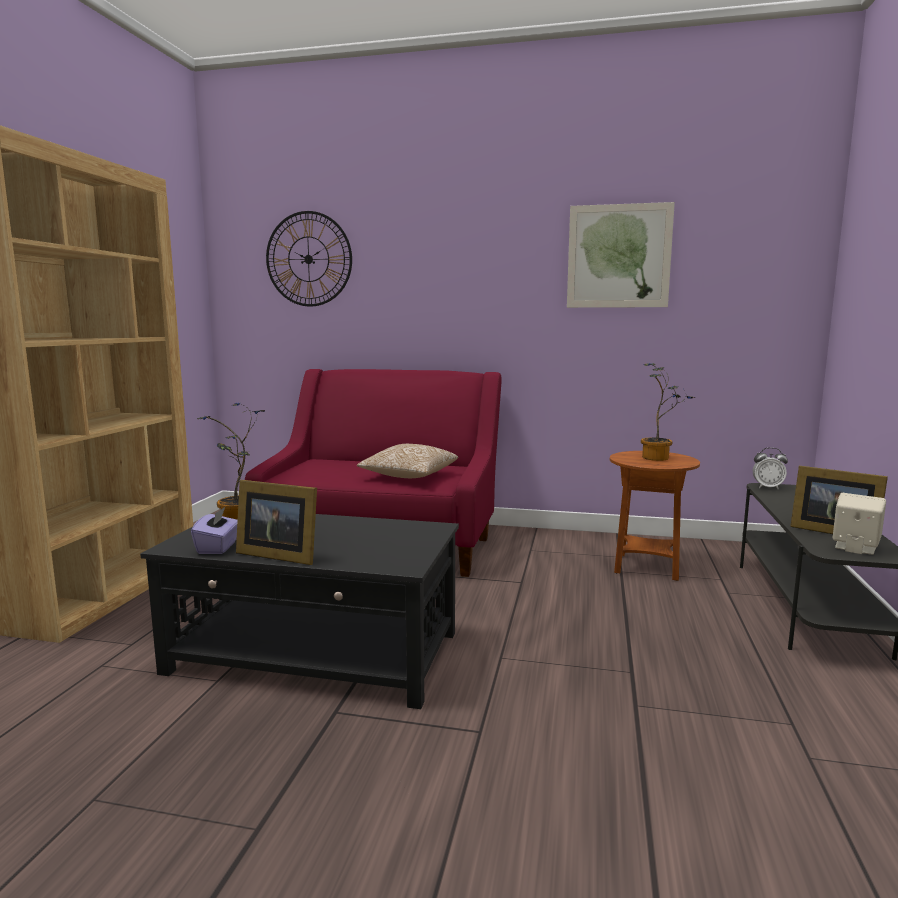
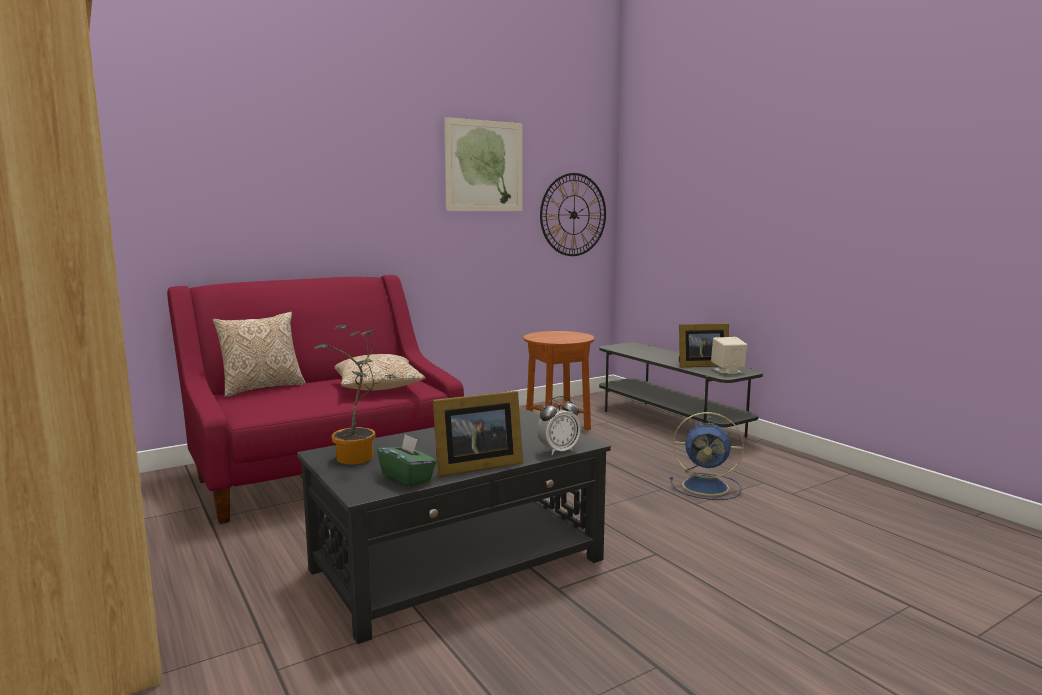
camera: 45 degrees left, 0 degrees up
(218, 547) = (407, 478): purple tissue box -> green tissue box
(308, 259) = (153, 148): wall clock -> wall clock (573, 215)
(343, 460) = (262, 388): none -> pillow
(659, 458) = (561, 335): potted plant -> none
(694, 694) = (707, 486): none -> blue fan
(767, 487) = (615, 347): alarm clock -> alarm clock (558, 451)

